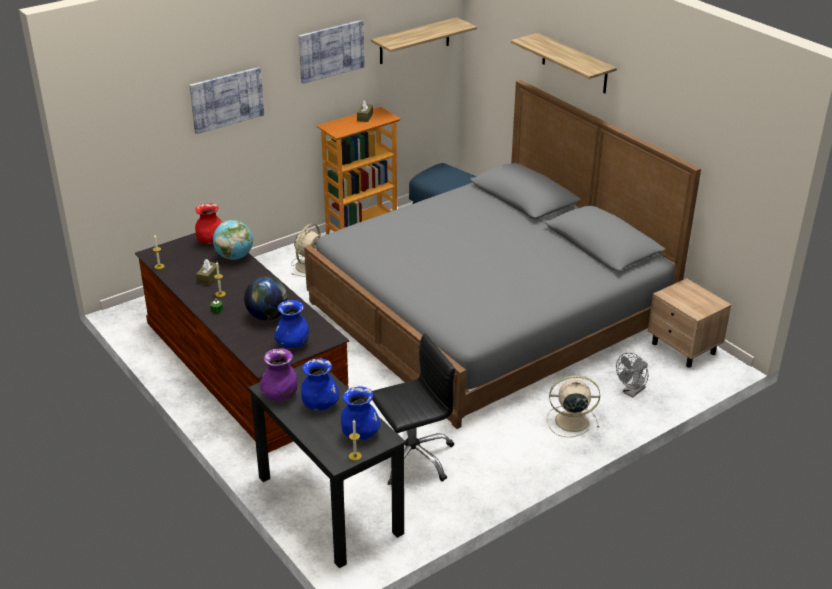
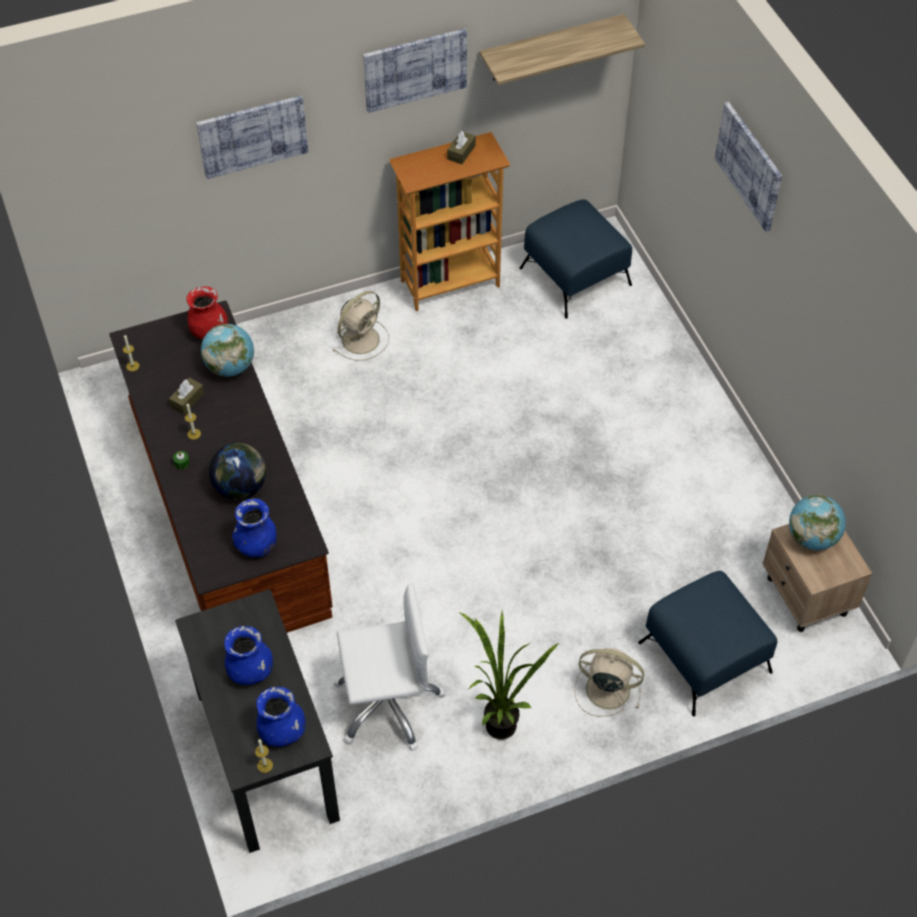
camera: 15 degrees right, 20 degrees up
(280, 395) = (208, 643): purple vase -> none
(412, 457) = (387, 703): black office chair -> white office chair
(489, 312) = (570, 474): grey bed -> none
(499, 452) = (498, 720): none -> potted plant
(574, 63) = (749, 166): shelf -> picture
(631, 392) = (705, 658): grey fan -> blue ottoman
(682, 293) = (812, 538): none -> globe

